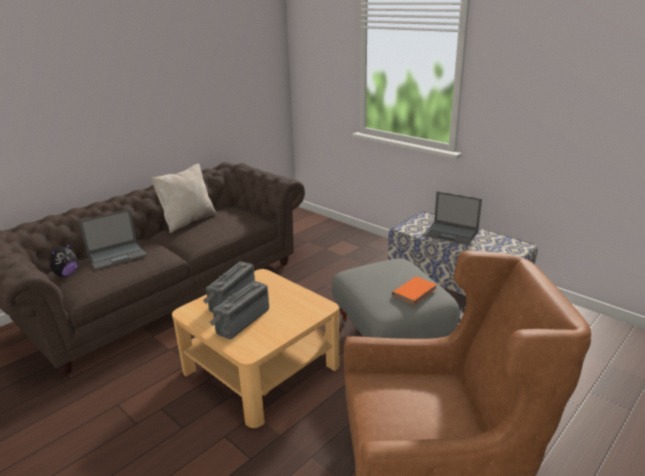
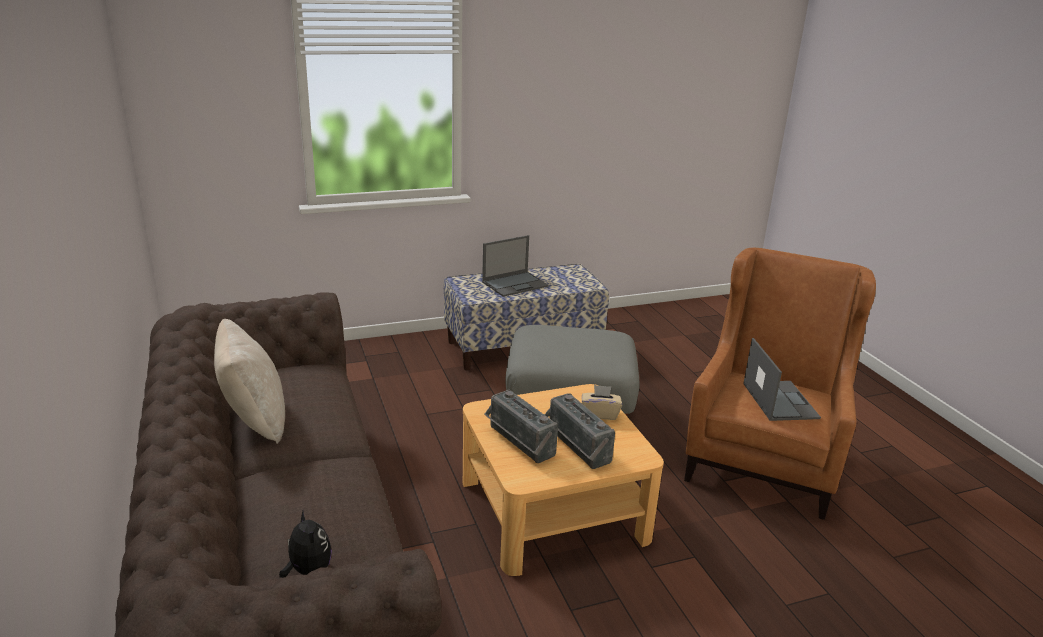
camera: 65 degrees left, 0 degrees up
(117, 255) = (302, 504): laptop -> laptop (779, 400)
(295, 319) = (600, 414): none -> beige tissue box
(415, 292) = (604, 340): orange book -> none

